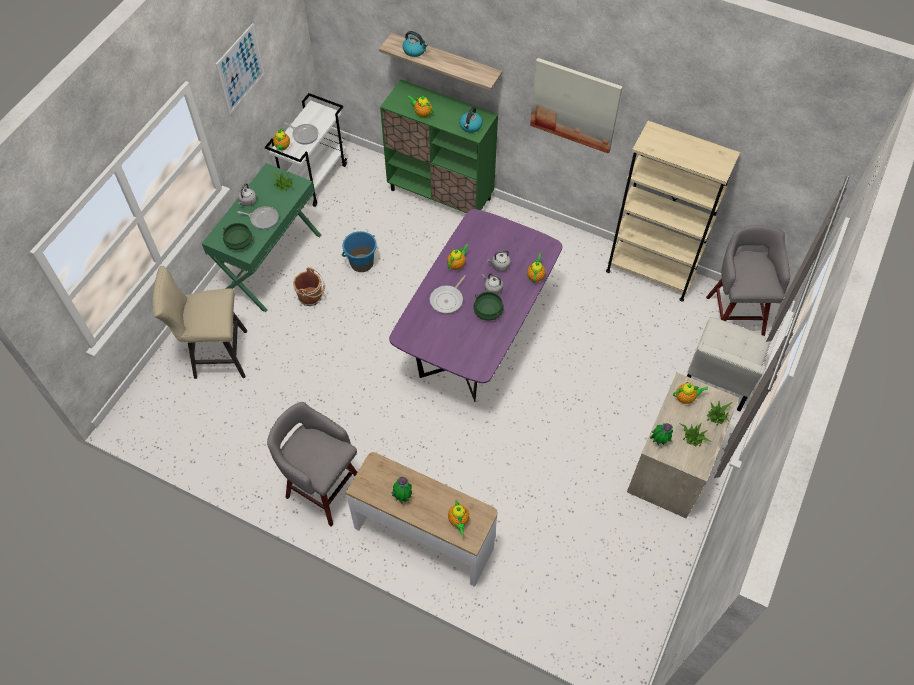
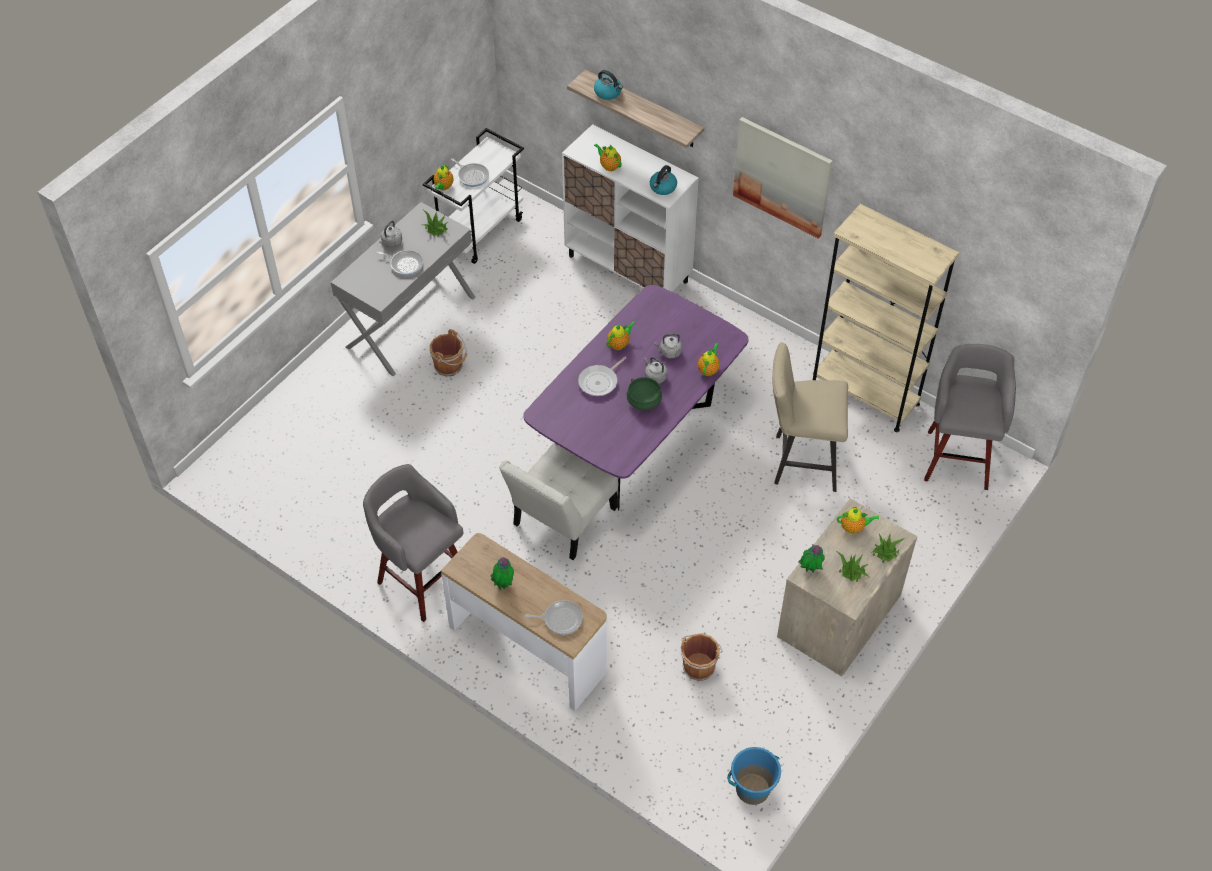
camera: 10 degrees right, 5 degrees down
(216, 355) = (326, 416): beige stool -> beige stool (799, 461)
(239, 242) = (373, 286): green cooking pot -> none
(240, 68) = (405, 90): picture -> none
(271, 263) = (410, 321): green console table -> grey console table
(361, 263) = (517, 335): blue bucket -> blue bucket (752, 789)
(441, 194) = (628, 269): green cabinet -> white cabinet
(458, 521) = (560, 619): teapot -> frying pan
(569, 528) = (699, 665): none -> brown bucket
(718, 379) = (918, 528): white chair -> white chair (561, 520)

